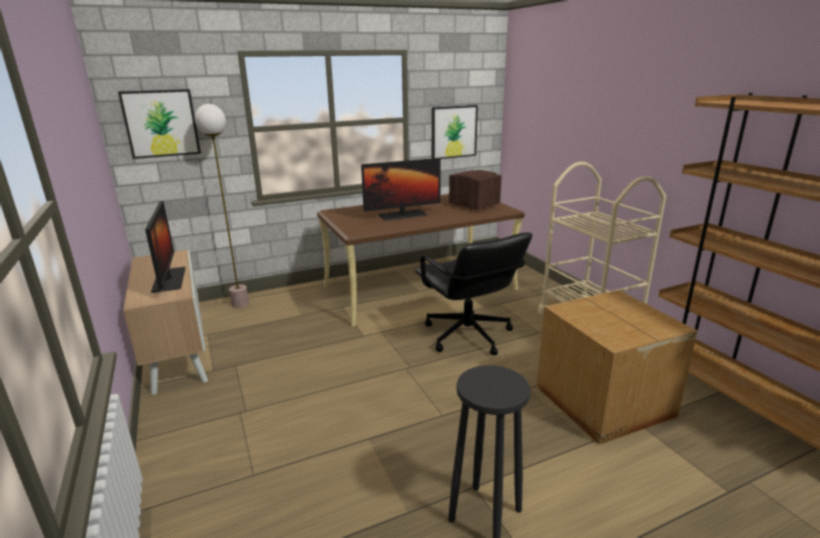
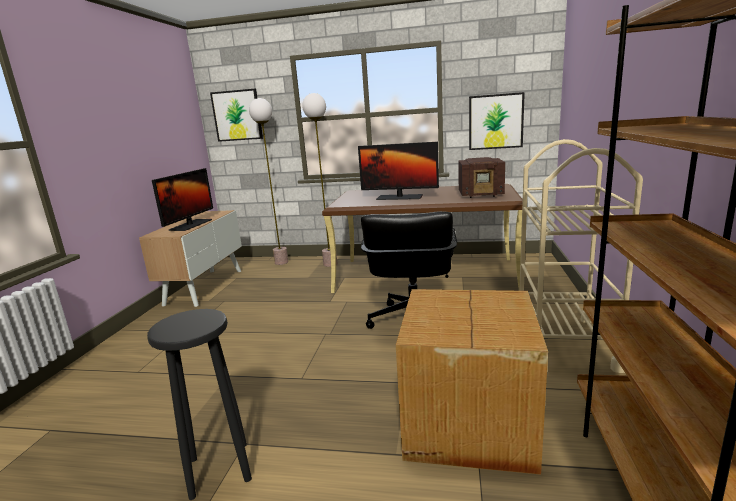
camera: 35 degrees right, 5 degrees down
(305, 295) = (330, 264): none -> floor lamp
(473, 205) = (481, 194): radio -> radio turned 105 degrees clockwise

